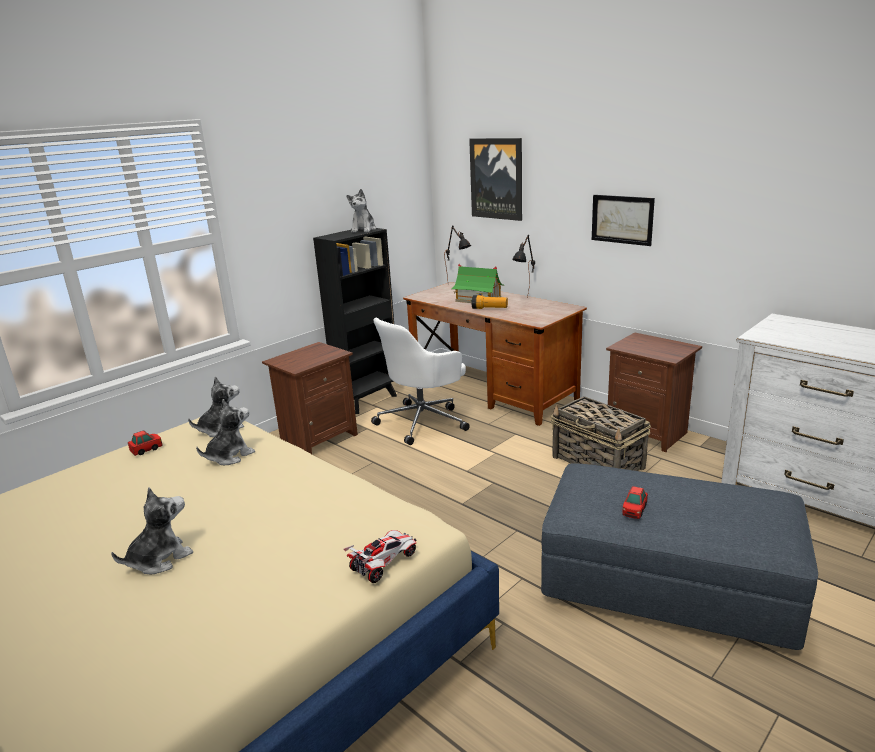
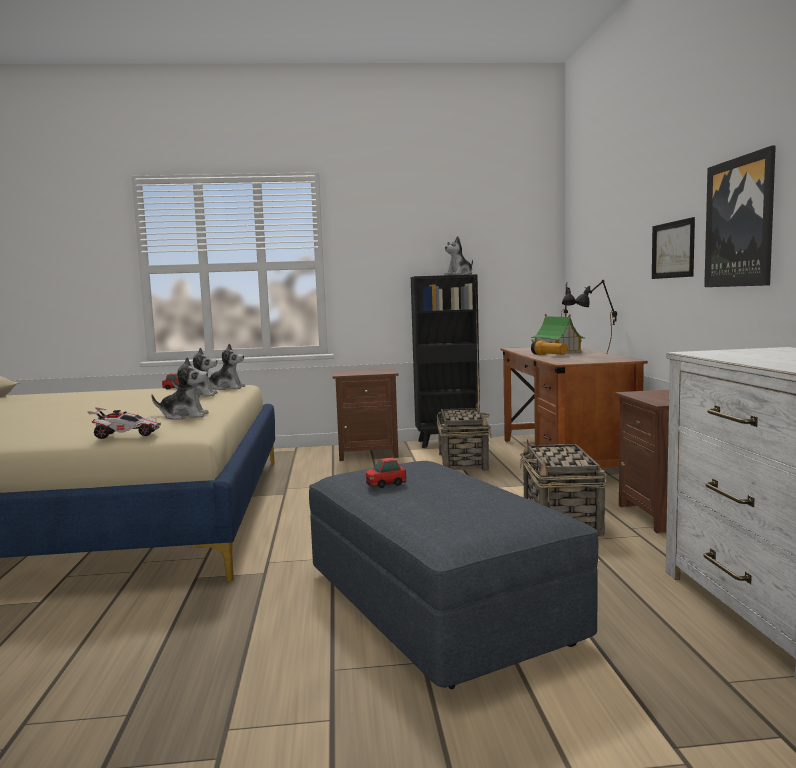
camera: 40 degrees right, 15 degrees down
(160, 559) = (62, 413): plush toy -> plush toy (184, 416)
(423, 421) = (462, 462): white office chair -> basket
(497, 179) = (597, 228): picture -> picture (740, 222)

